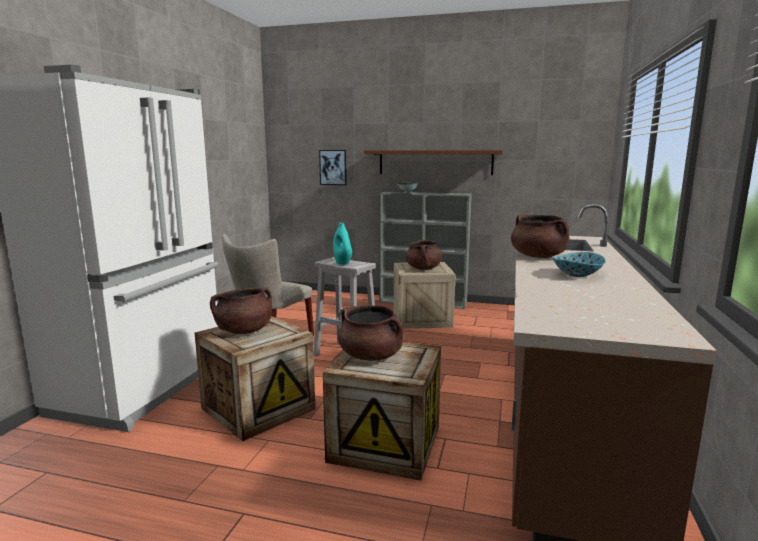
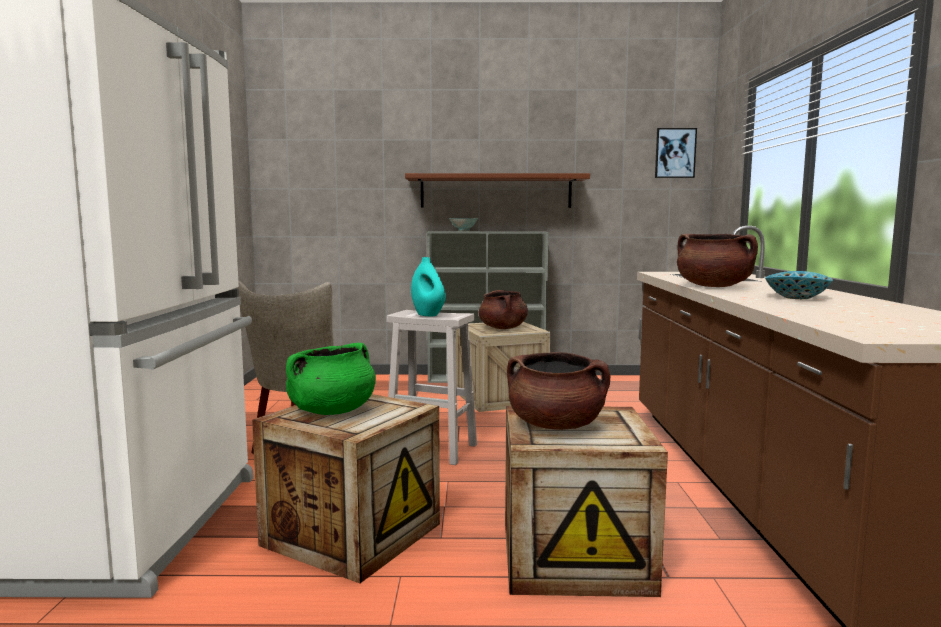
camera: 15 degrees left, 5 degrees down
(244, 331) = (332, 411): brown cooking pot -> green cooking pot
(333, 167) = (353, 199): picture -> picture (675, 153)

